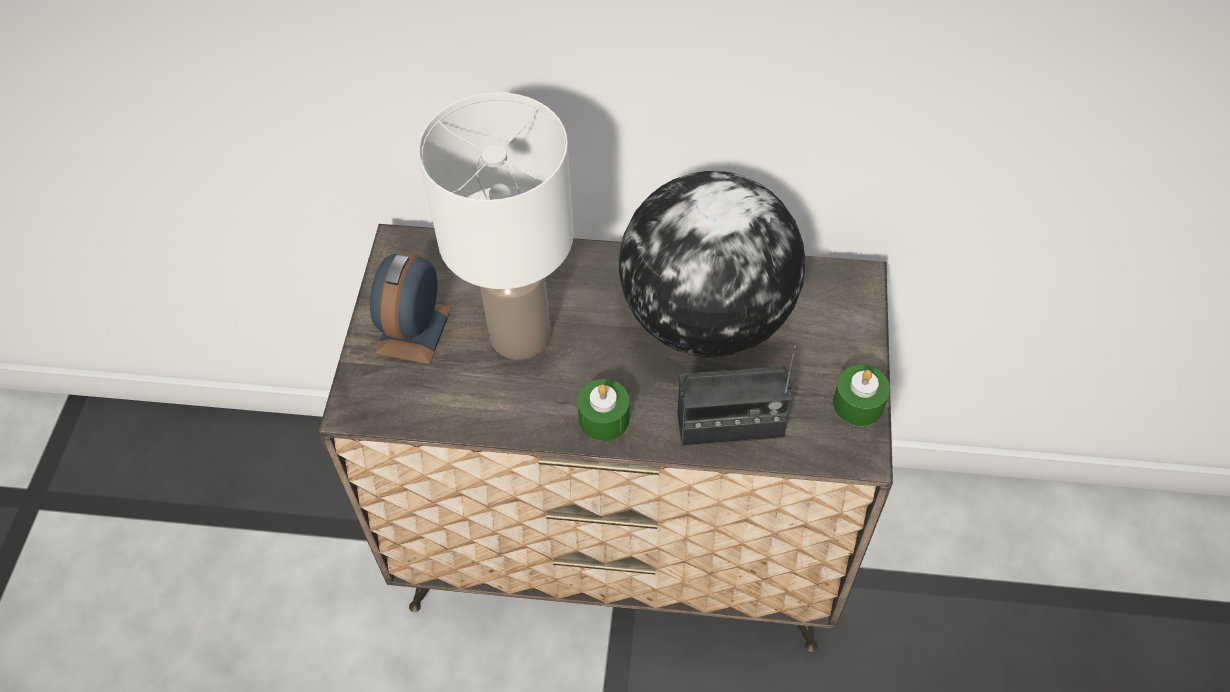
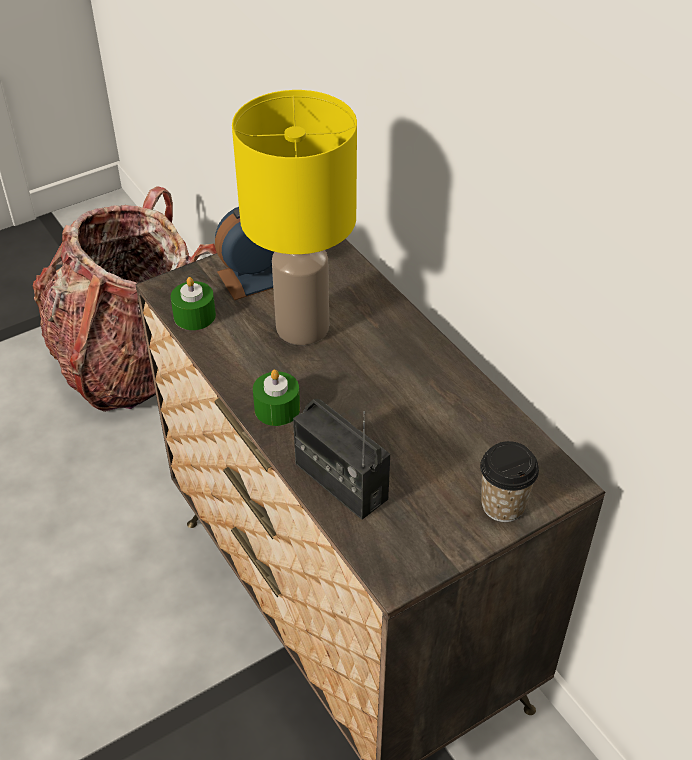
camera: 50 degrees right, 10 degrees down
(160, 531) = (132, 363): none -> backpack
(522, 334) = (304, 328): white table lamp -> yellow table lamp
(707, 318) = (424, 414): globe -> none
(847, 333) = (503, 505): none -> cup
(858, 404) = (441, 549): green candle -> green candle (194, 316)

